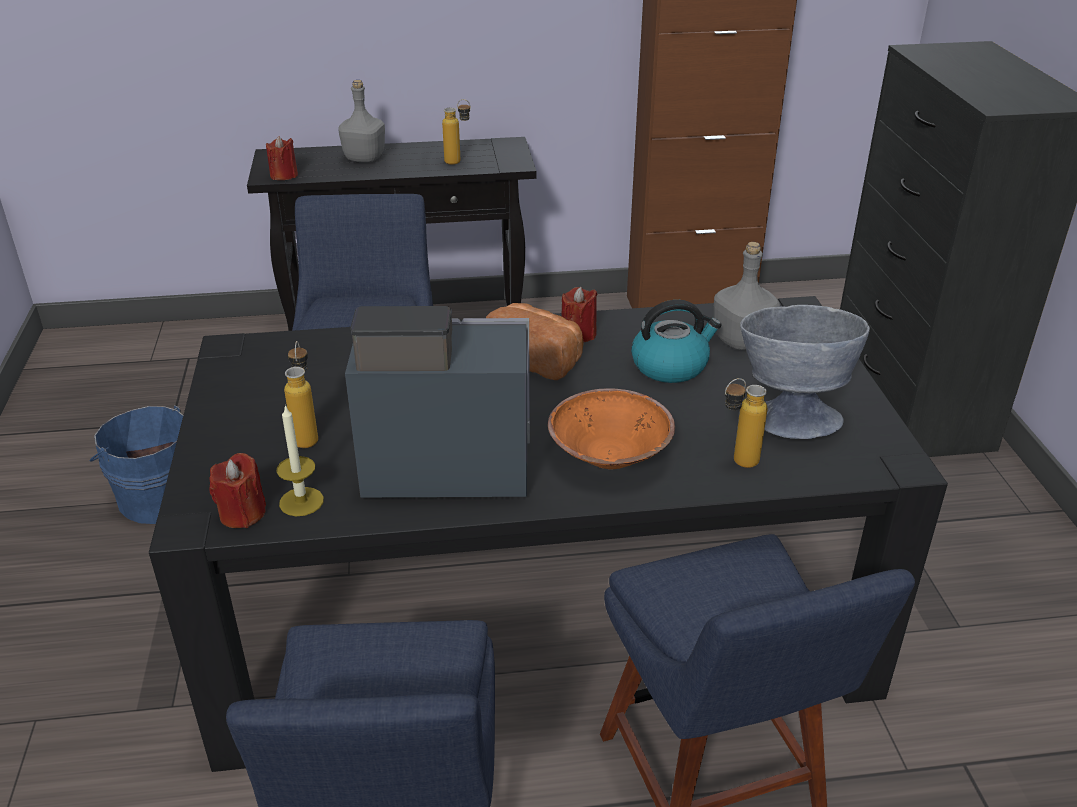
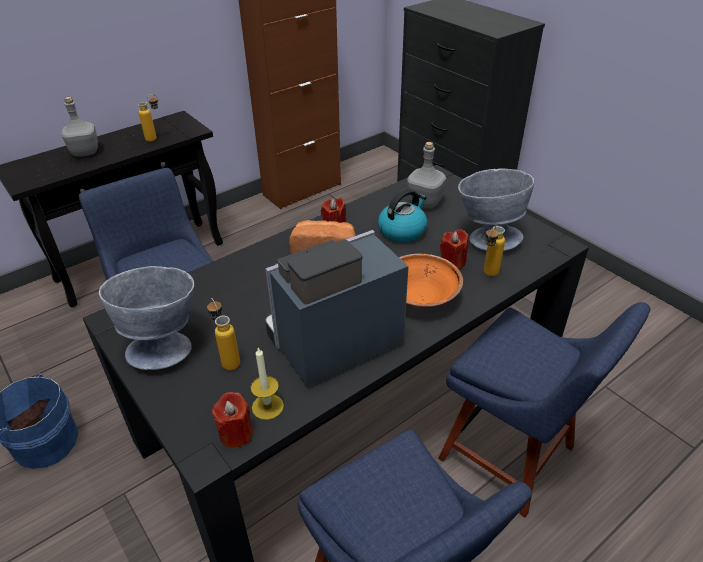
camera: 30 degrees left, 5 degrees up
(256, 394) = (164, 345): none -> grey bowl
(284, 175) = (35, 180): red candle -> red candle (452, 262)

